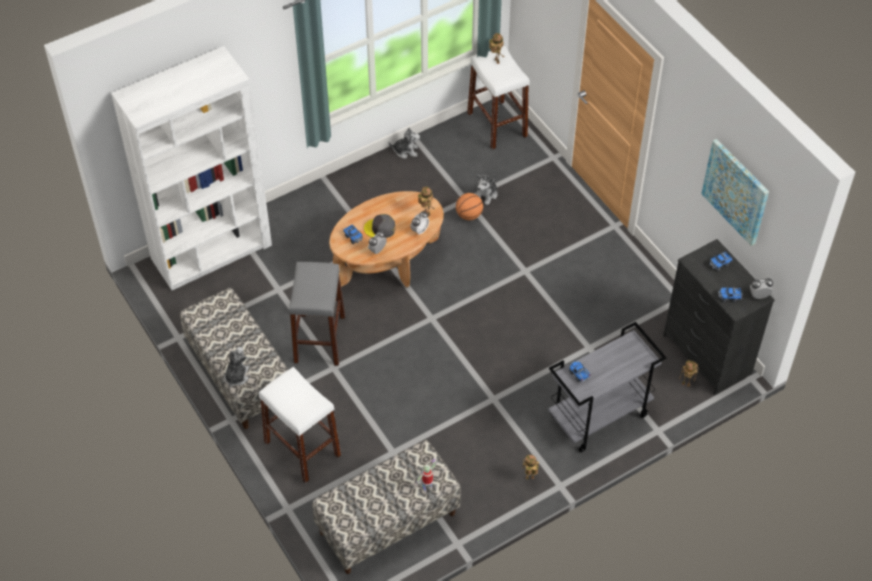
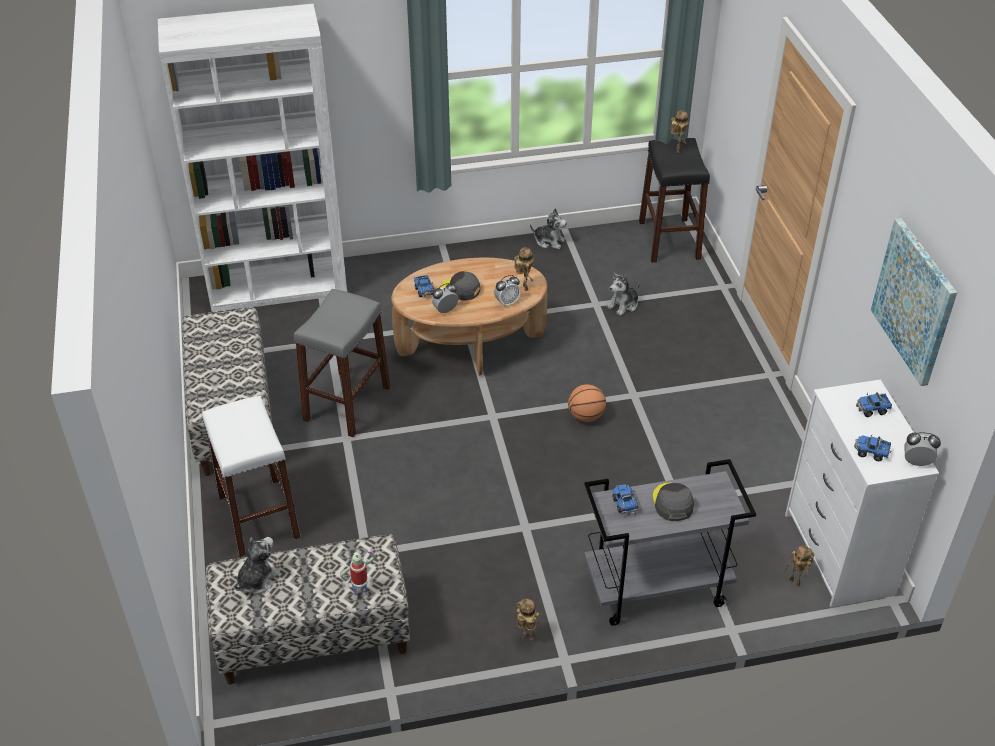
camera: 20 degrees right, 10 degrees down
(236, 376) = (203, 398): plush toy -> plush toy (257, 579)
(469, 215) = (592, 320): basketball -> basketball (586, 416)
(497, 124) = (669, 240): white stool -> black stool
(608, 364) = (672, 503): none -> grey cap
(706, 355) = (837, 554): black dresser -> white dresser

